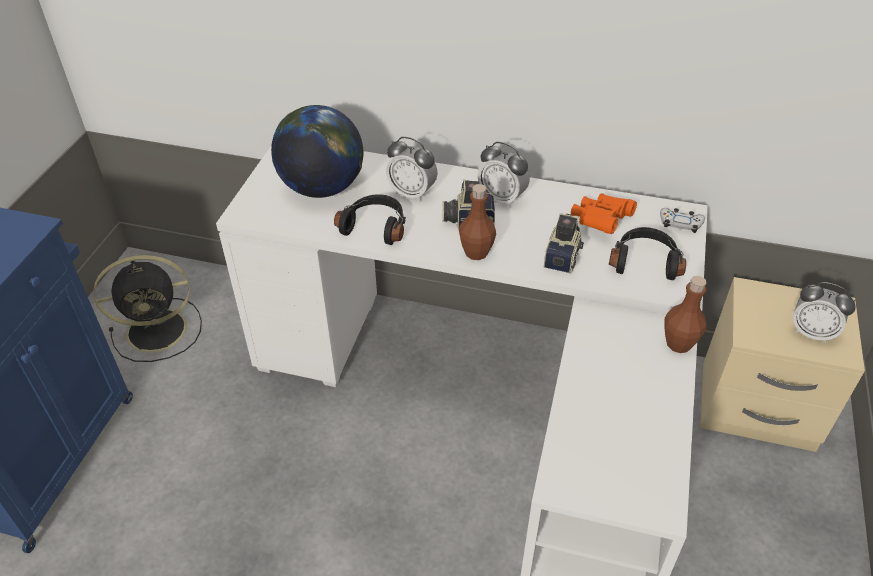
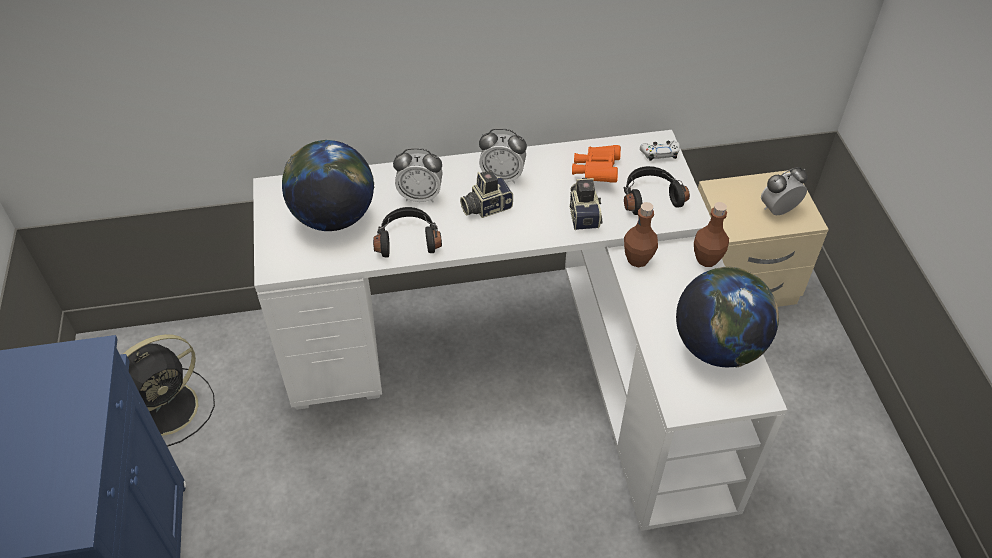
camera: 25 degrees left, 5 degrees up
(476, 252) = (510, 235): brown bottle -> brown bottle (637, 259)
(639, 438) = (718, 347): none -> globe
(812, 332) = (778, 210): alarm clock -> alarm clock turned 150 degrees clockwise

